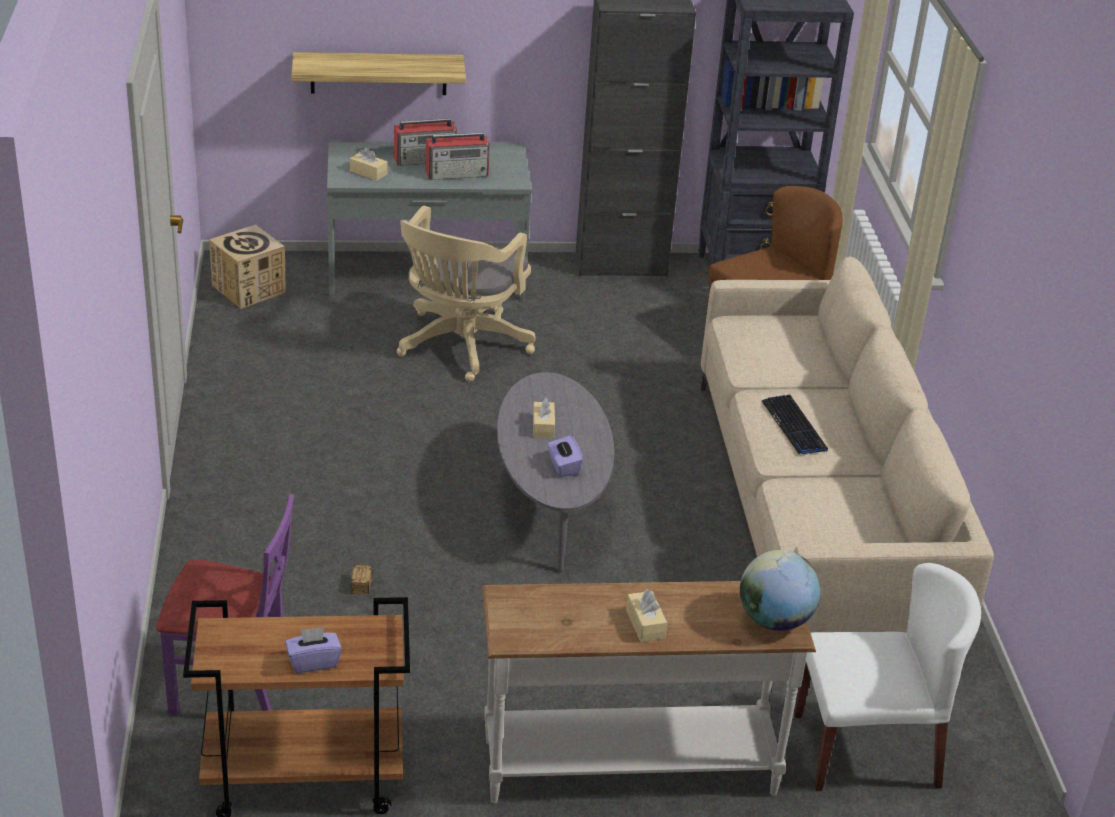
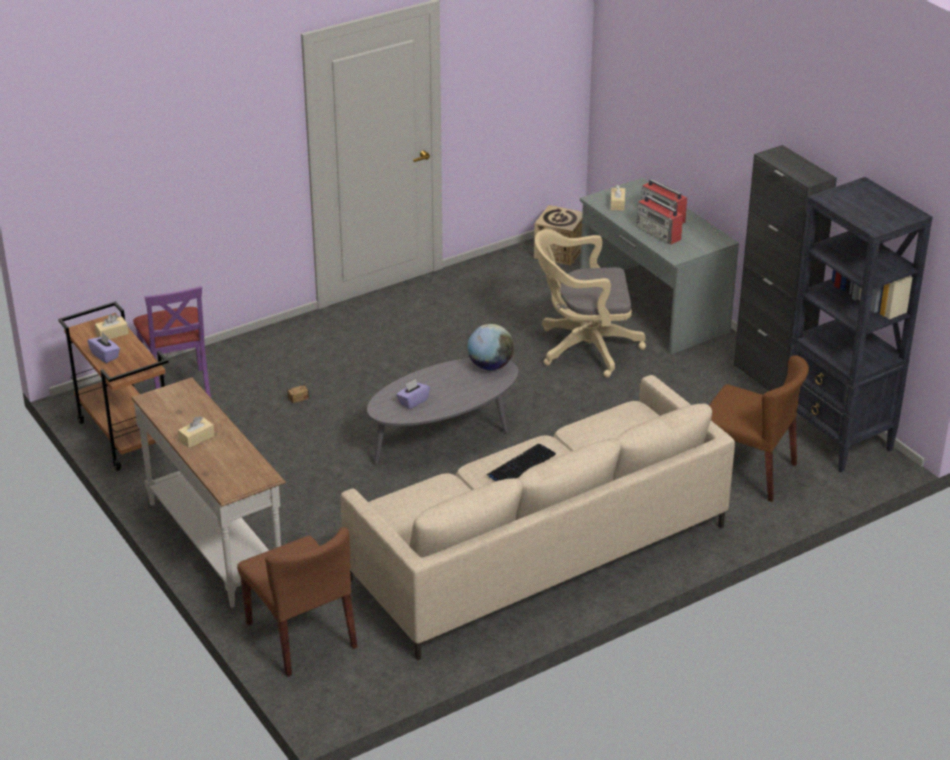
camera: 65 degrees right, 0 degrees up
(378, 73) = (673, 142): shelf -> none
(543, 426) = (449, 381): beige tissue box -> beige tissue box (112, 334)
(774, 620) = (236, 482): globe -> globe (490, 366)
(867, 749) = (301, 635): white chair -> brown chair

